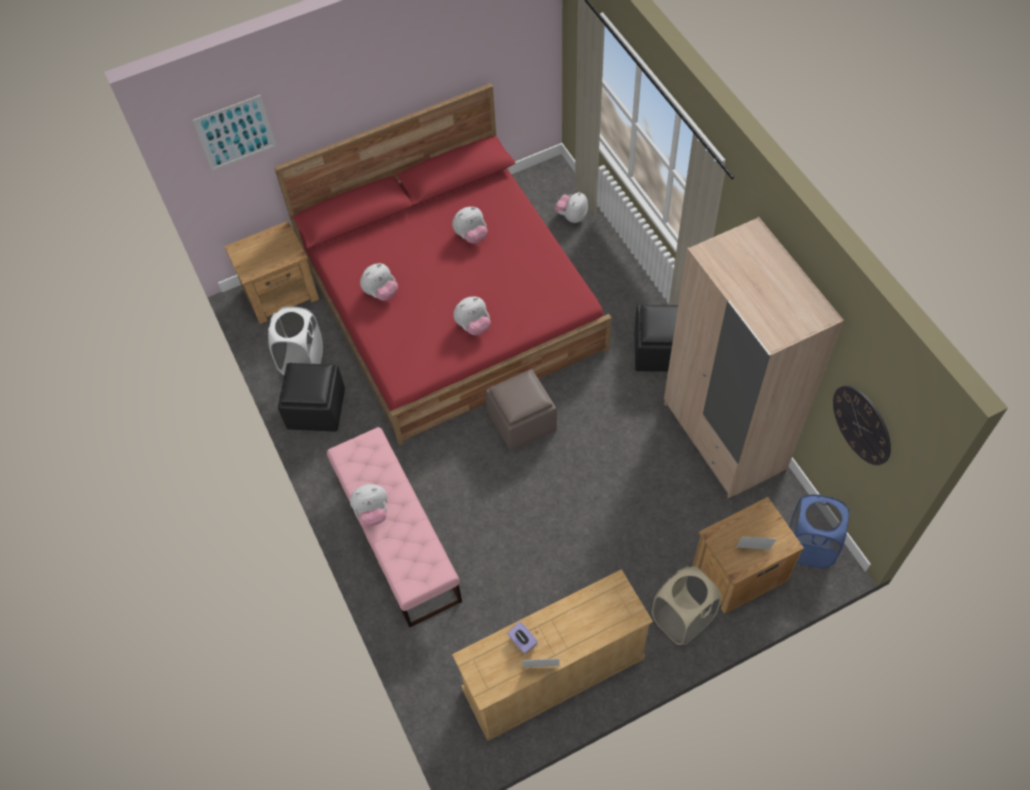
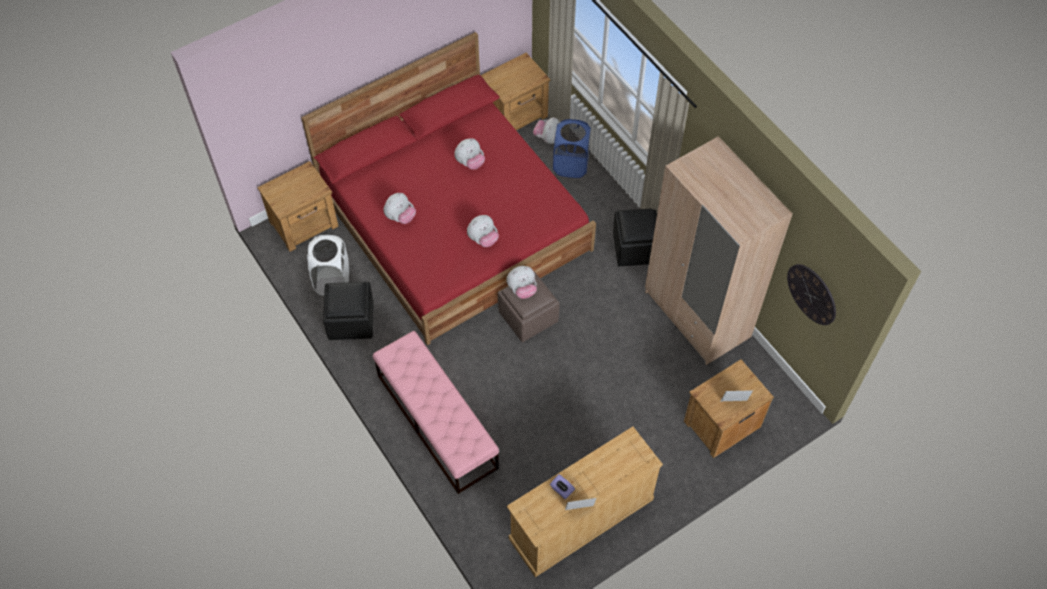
camera: 10 degrees left, 0 degrees up
(235, 133) = (272, 92): picture -> none
(372, 512) = (419, 401): plush toy -> plush toy (522, 289)
(539, 188) = (516, 115): none -> brown nightstand
(682, 619) = (680, 465): beige laundry basket -> none
(809, 546) = (775, 398): blue laundry basket -> blue laundry basket (571, 165)

